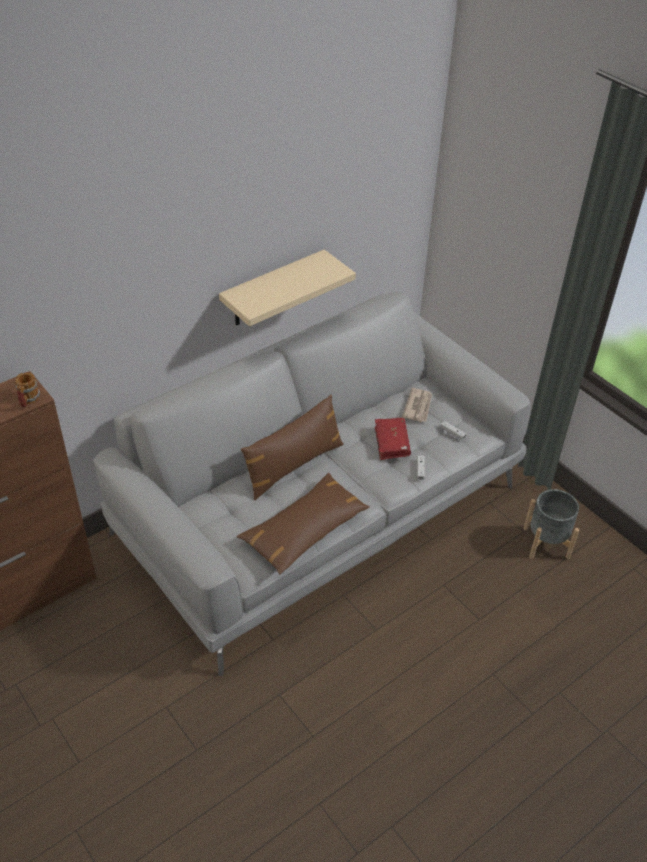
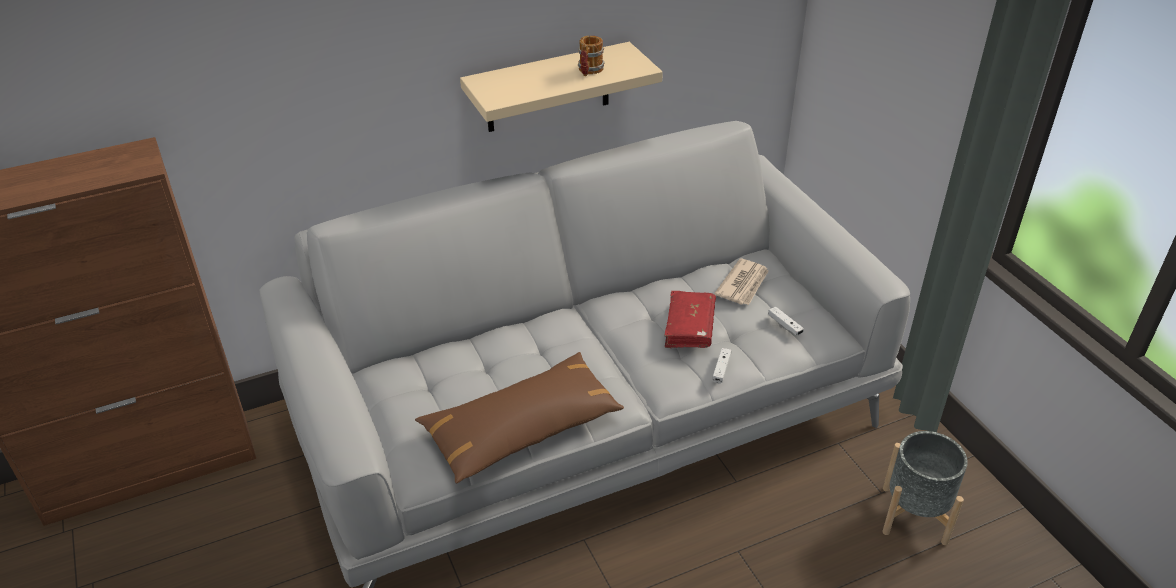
camera: 15 degrees right, 5 degrees down
(28, 400) = (129, 170): mug -> mug (589, 71)
(293, 465) = (538, 338): brown pillow -> none

